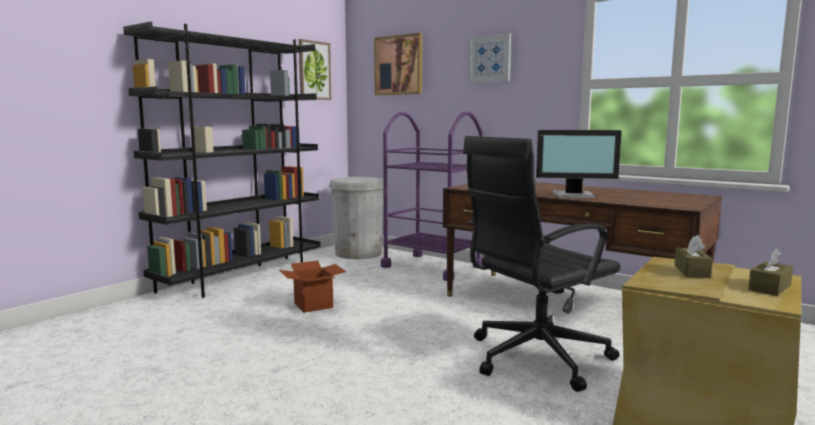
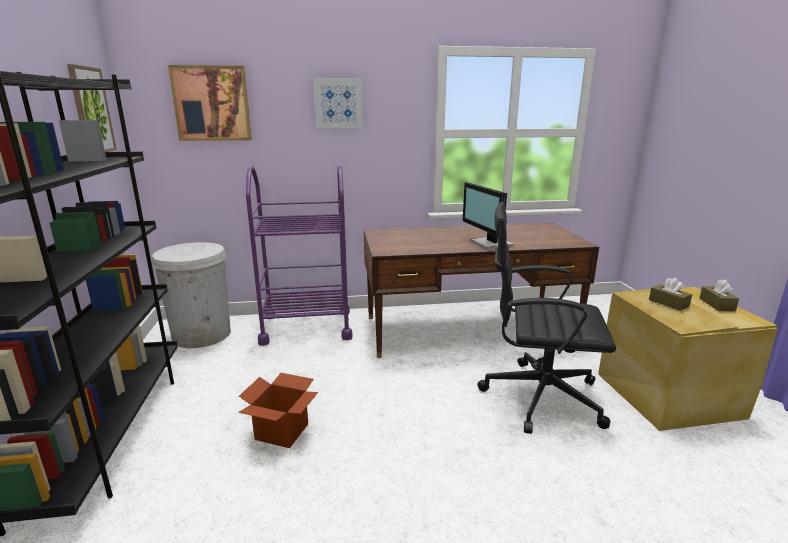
camera: 45 degrees left, 10 degrees up
(534, 358) = (538, 396): black office chair -> black office chair turned 90 degrees clockwise
(574, 195) = (490, 243): monitor -> monitor turned 105 degrees clockwise

